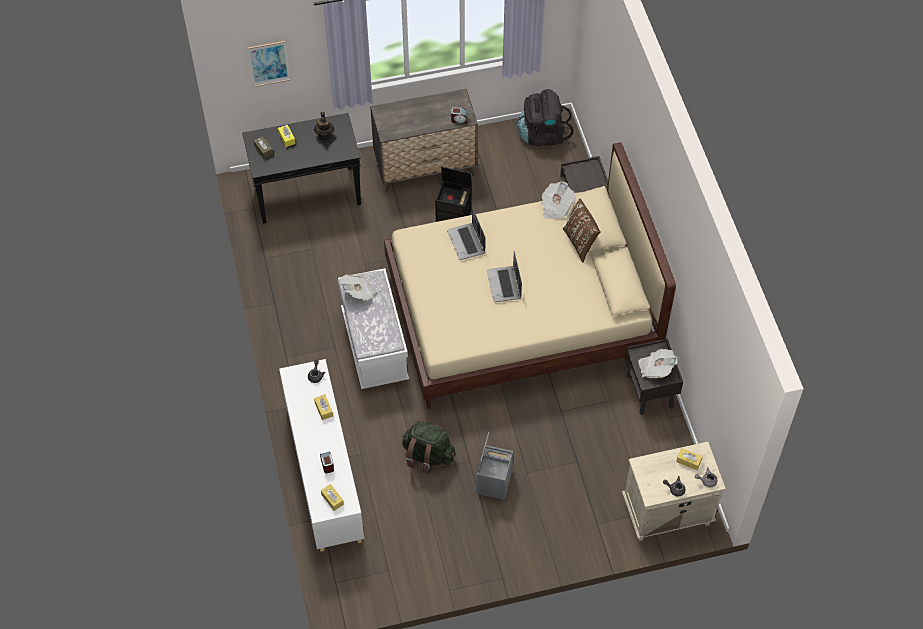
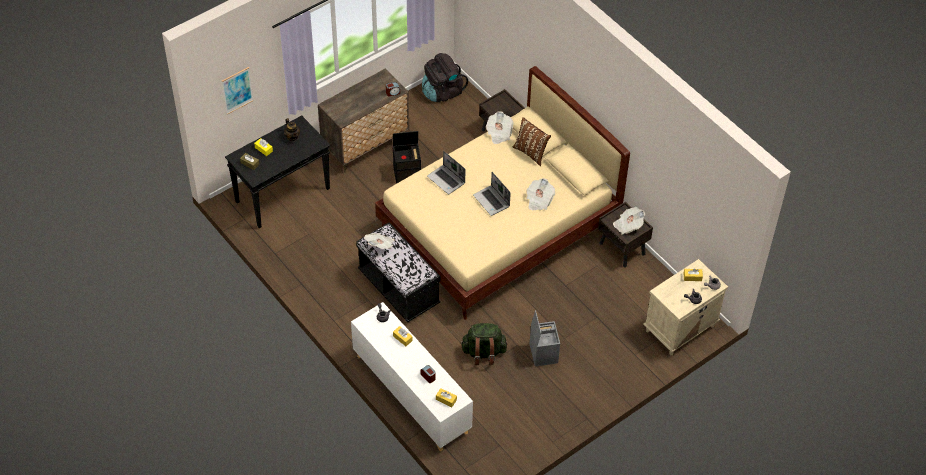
camera: 25 degrees left, 5 degrees down
(375, 346) = (399, 288): white bench -> black bench
(559, 303) = (539, 200): none -> newspaper

